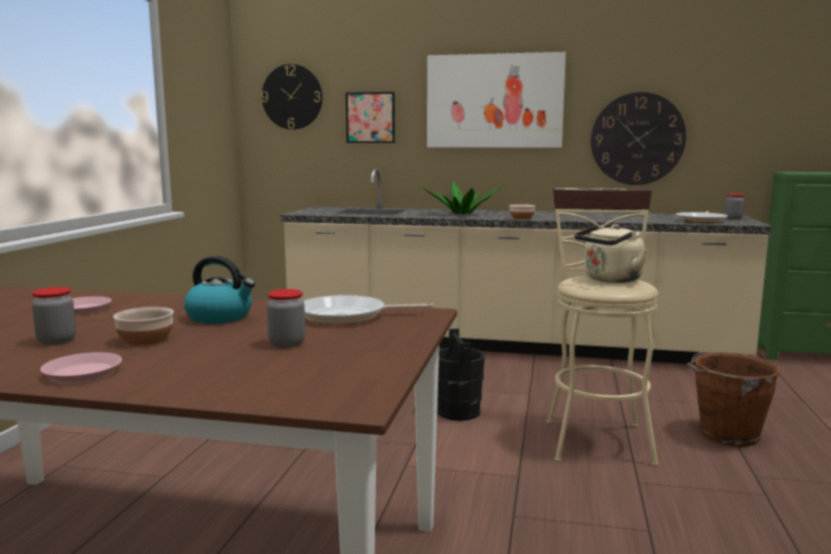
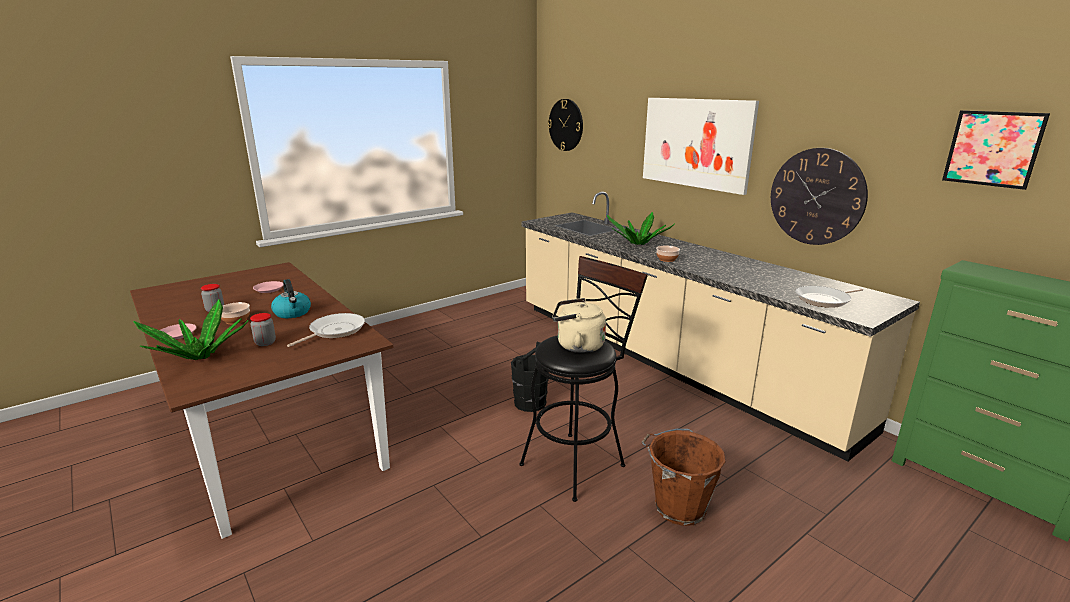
camera: 40 degrees right, 10 degrees up
(229, 377) = (200, 357): none -> potted plant
(347, 316) = (334, 331): frying pan -> frying pan turned 90 degrees clockwise
(370, 117) = (610, 147): picture -> picture (993, 148)
(596, 437) = (578, 461): beige stool -> black stool
(733, 218) = (877, 304): jar -> none

